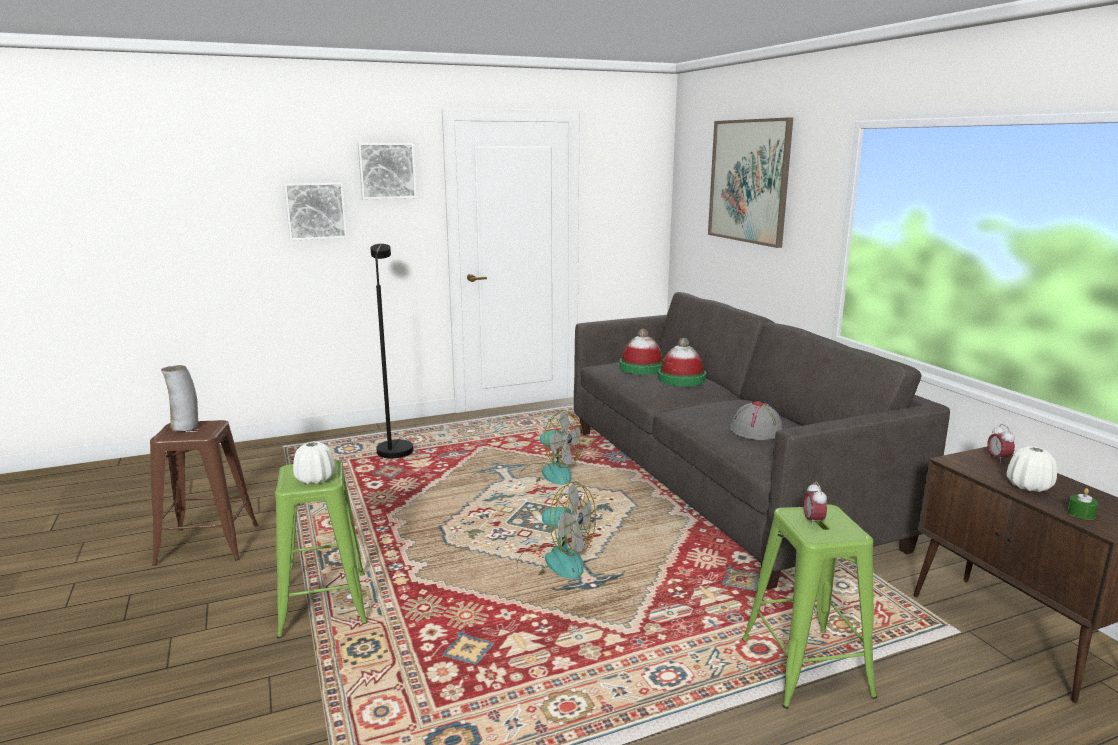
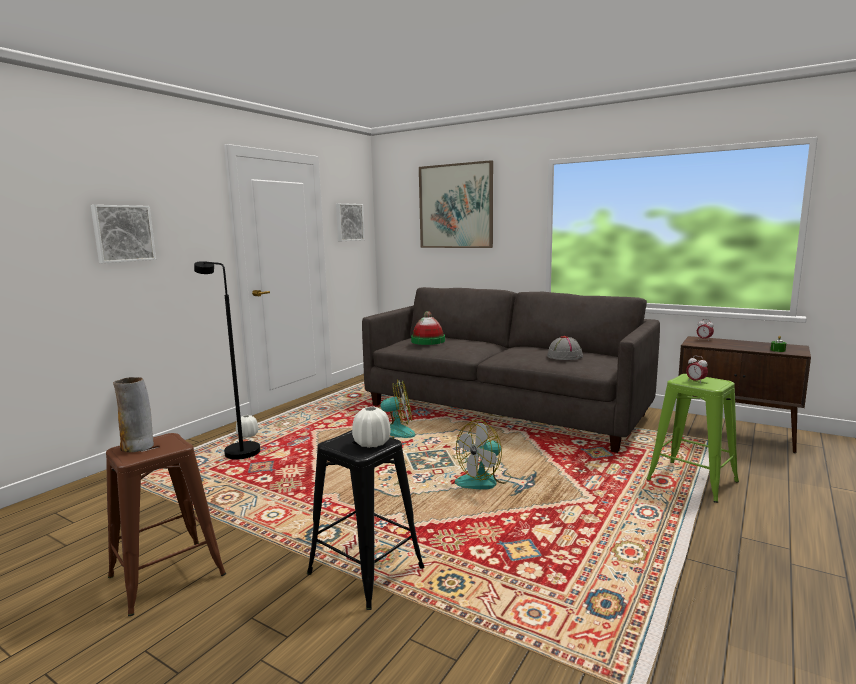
camera: 35 degrees left, 5 degrees down
(323, 605) = (366, 571): green stool -> black stool
(387, 170) = (184, 196): picture -> picture (349, 222)
(554, 561) = (484, 480): fan -> fan turned 150 degrees clockwise
(681, 379) = (467, 341): hat -> none
(1028, 486) = (739, 346): white vase -> white vase (247, 435)

